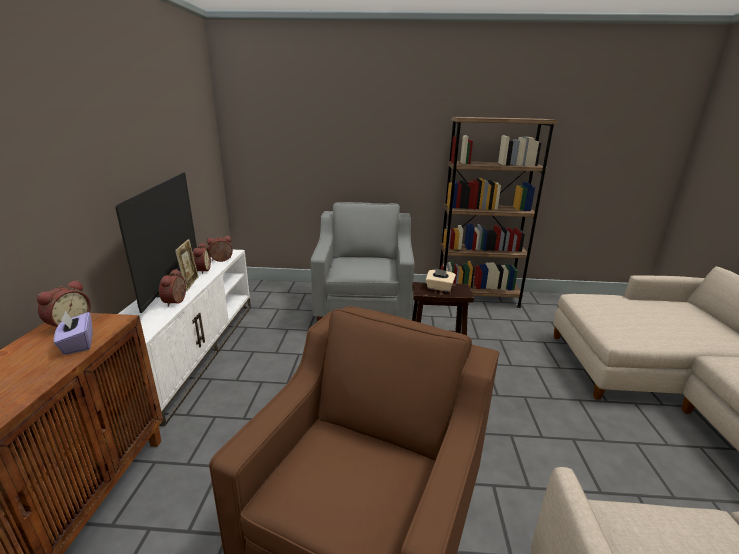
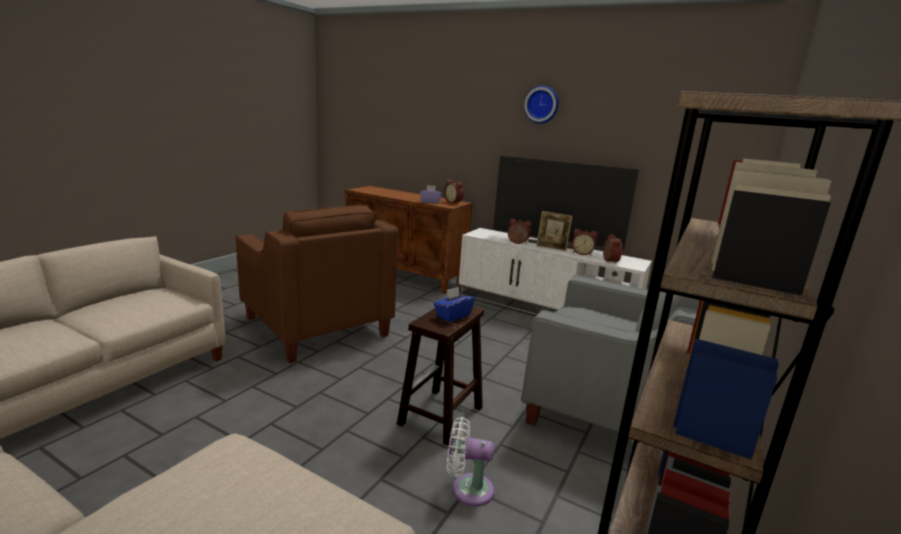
camera: 115 degrees right, 5 degrees down
(84, 115) = (542, 104): none -> wall clock
(439, 288) = (453, 316): beige tissue box -> blue tissue box
(479, 338) = (468, 489): none -> white fan

